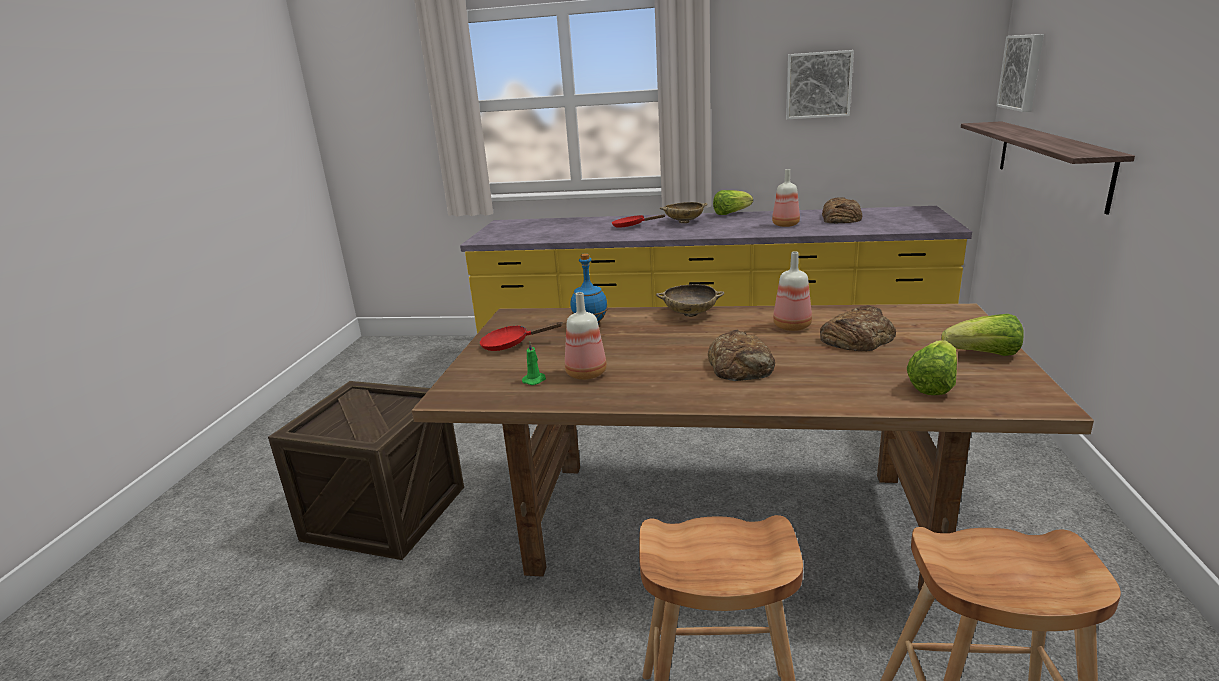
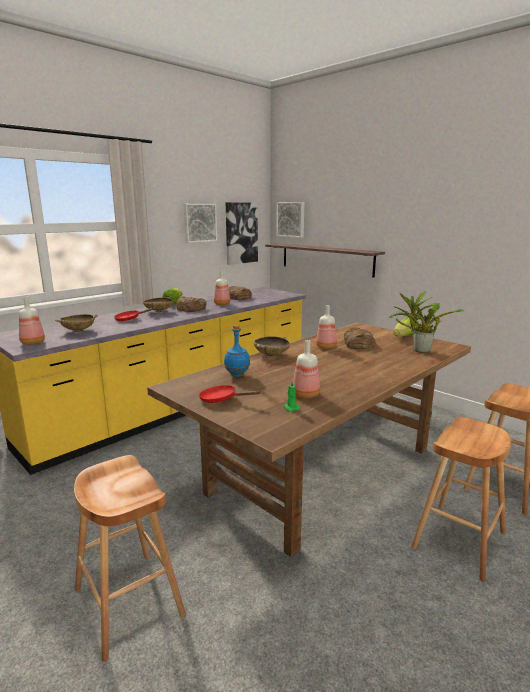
camera: 55 degrees left, 5 degrees down
(385, 513) = (129, 602): crate -> brown stool
(499, 235) = (32, 342): none -> bottle
(510, 344) = (222, 399): red frying pan -> red frying pan turned 75 degrees clockwise
(557, 231) = (78, 331): none -> beige bowl
(742, 365) = (353, 366): bread -> bread (191, 308)
(914, 101) = (241, 233): none -> picture
(933, 384) = (418, 350): lettuce -> potted plant

